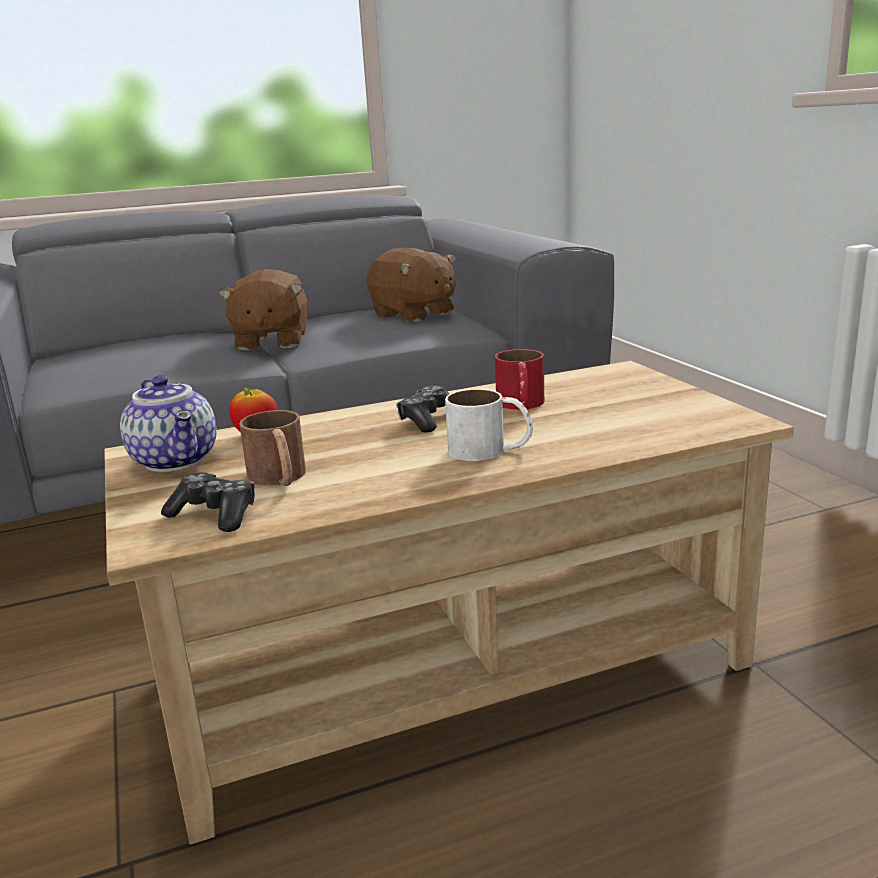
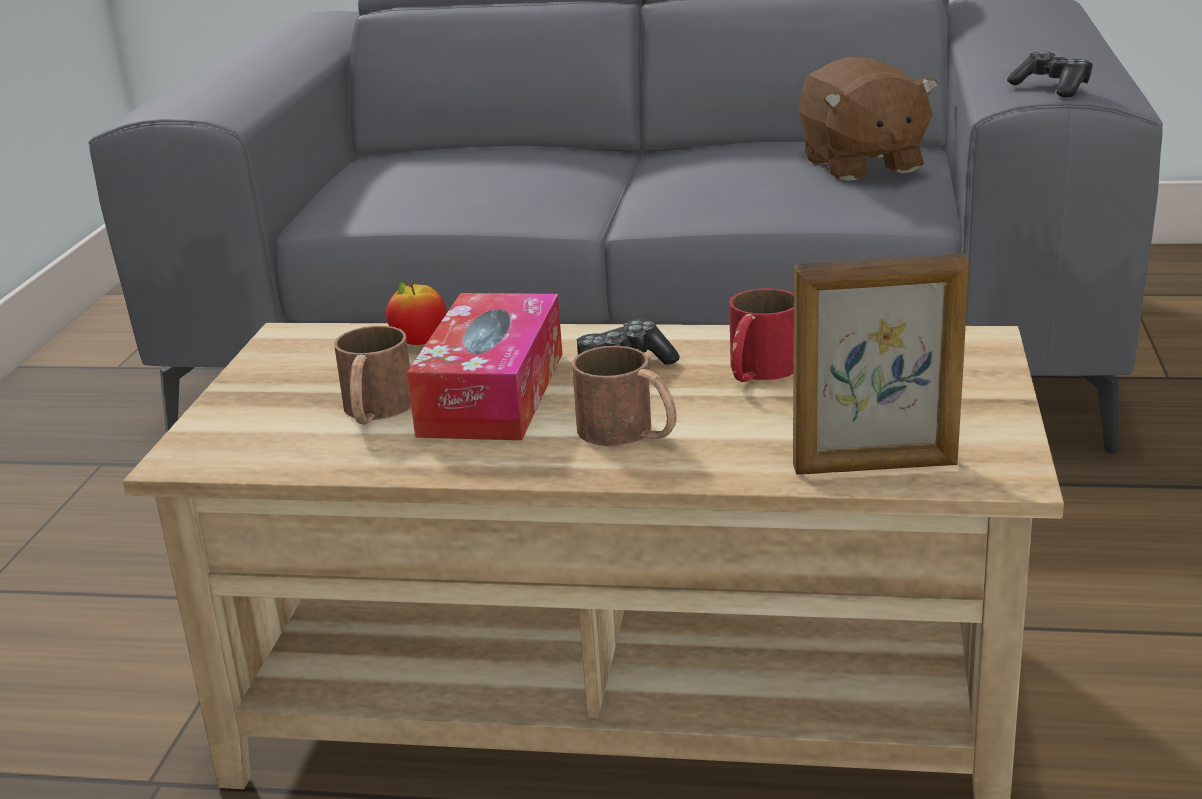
camera: 30 degrees right, 5 degrees up
(177, 460) = (310, 358): teapot -> none
(215, 515) = (269, 441): game controller -> game controller (1052, 87)
(271, 342) = (630, 180): brown plush toy -> none
(357, 450) = (492, 393): none -> tissue box
(490, 450) = (629, 433): white mug -> brown mug
(669, 433) = (876, 467): none -> picture frame

